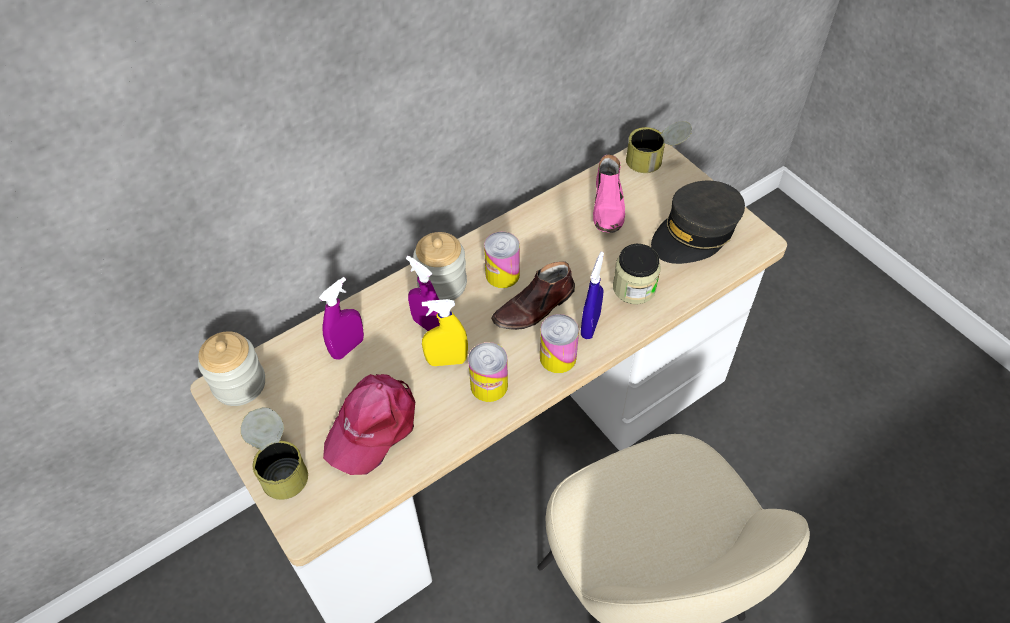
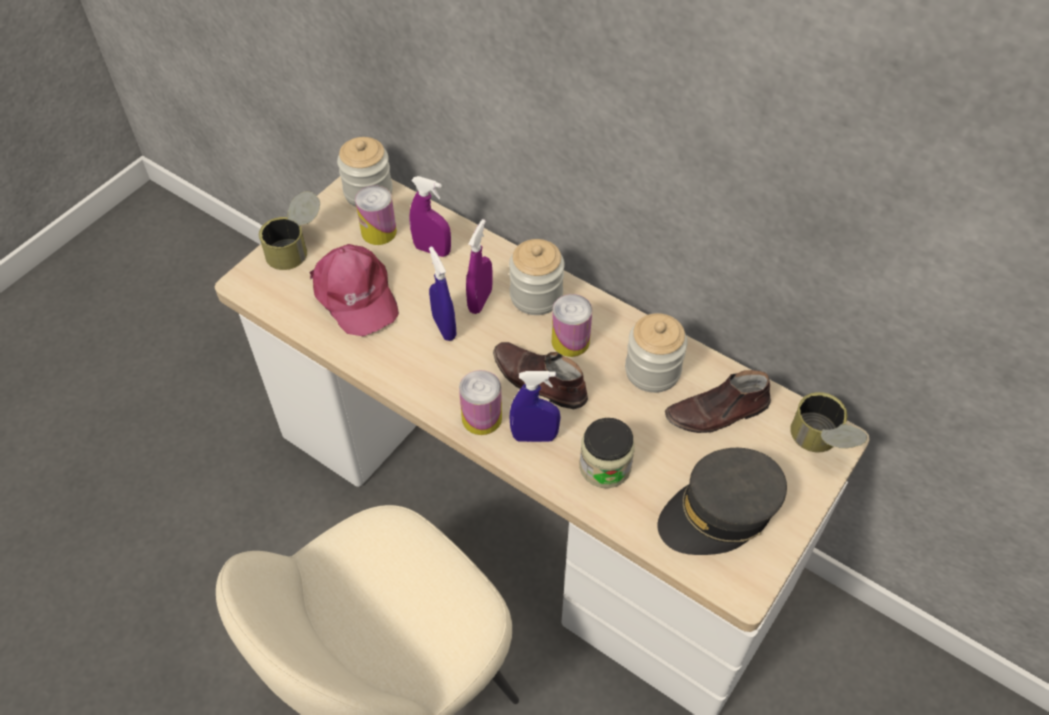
camera: 70 degrees right, 0 degrees up
(373, 425) = (355, 295): pink cap -> pink cap turned 135 degrees counterclockwise
(447, 361) = (444, 327): yellow spray bottle -> blue spray bottle
(489, 385) = (427, 369): can -> can (379, 232)
(554, 231) = (652, 371): none -> jar
(608, 206) = (717, 413): pink shoe -> brown shoe
(695, 233) = (719, 512): grey cap -> grey cap turned 60 degrees counterclockwise

